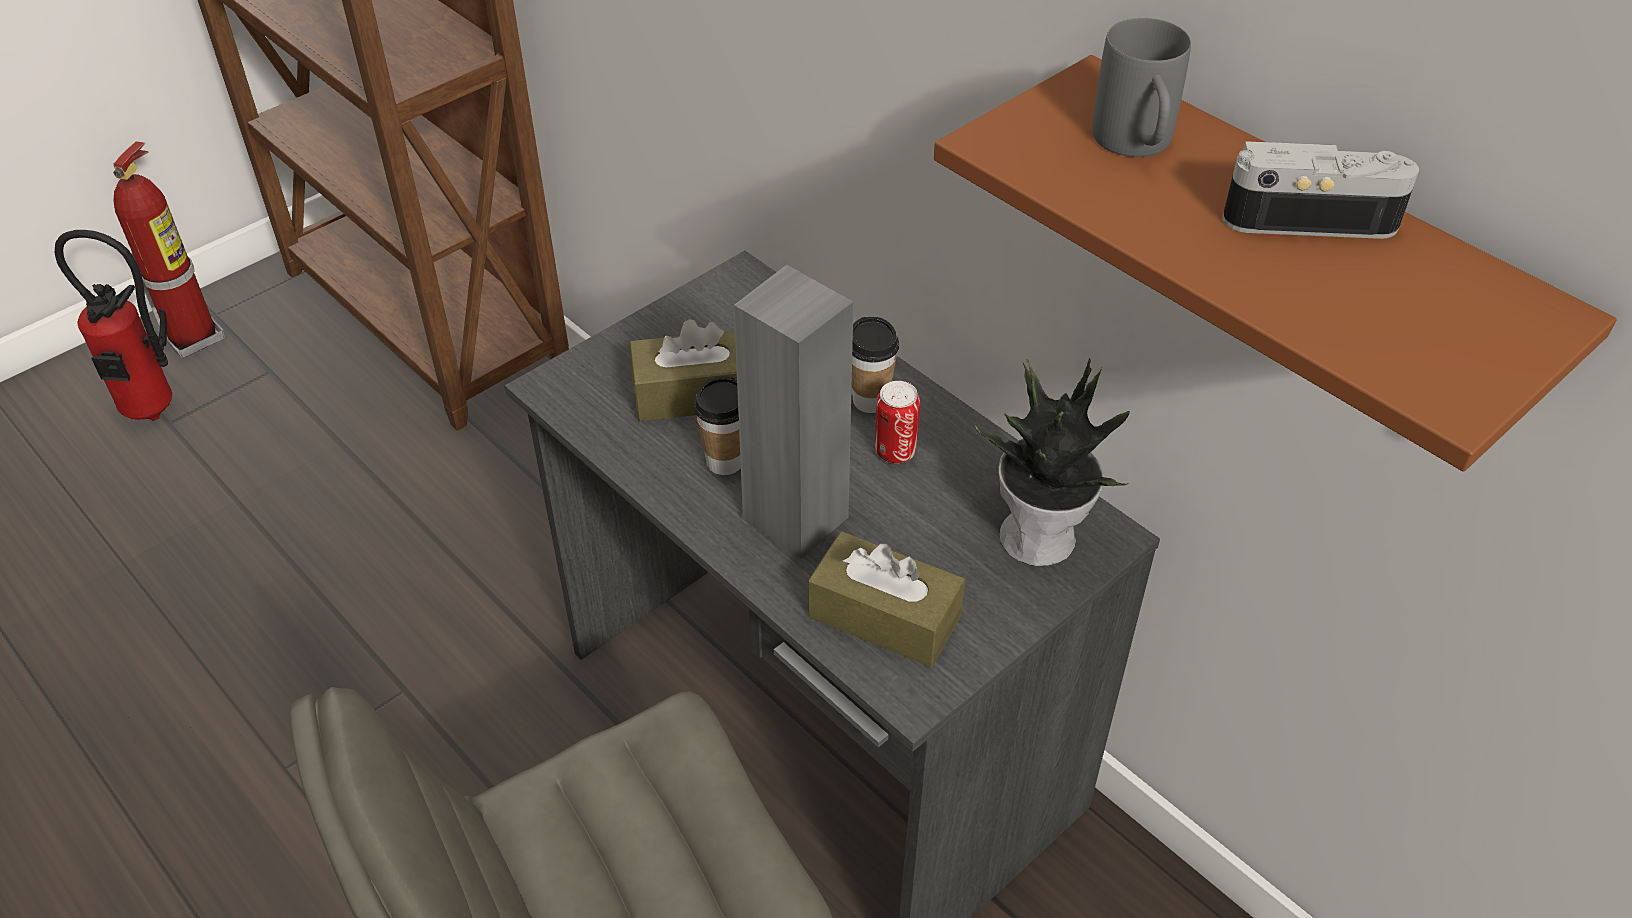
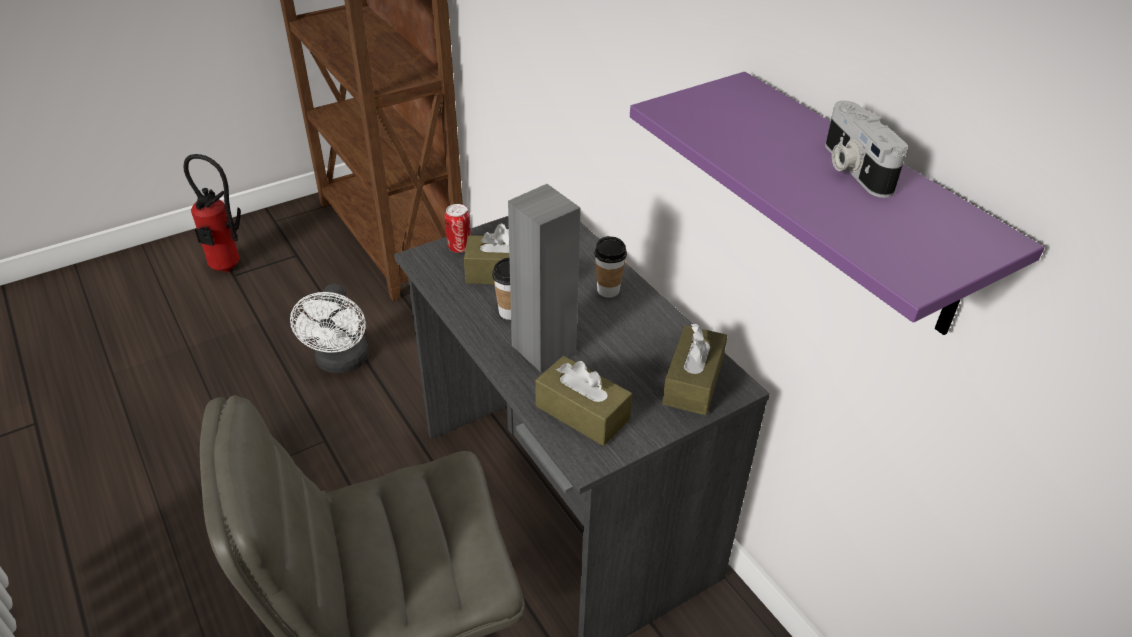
camera: 10 degrees right, 5 degrees down
(195, 337) = (261, 231): fire extinguisher -> none
(398, 552) = (341, 363): none -> white fan
(895, 451) = (615, 320): can -> can (459, 247)
(1041, 537) = (693, 382): potted plant -> brown tissue box
(1136, 146) = (755, 120): grey mug -> none
(1301, 258) = (858, 205): brown shelf -> purple shelf
(1308, 217) = (852, 168): camera -> camera turned 120 degrees counterclockwise

